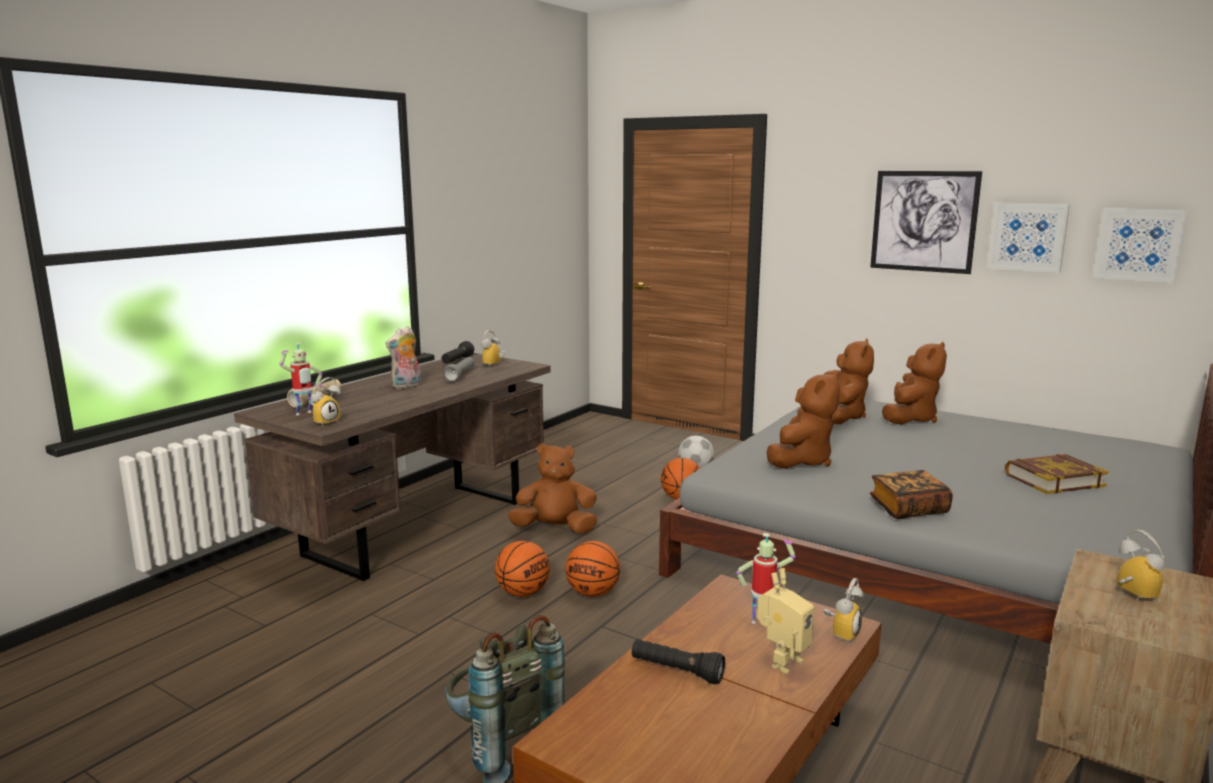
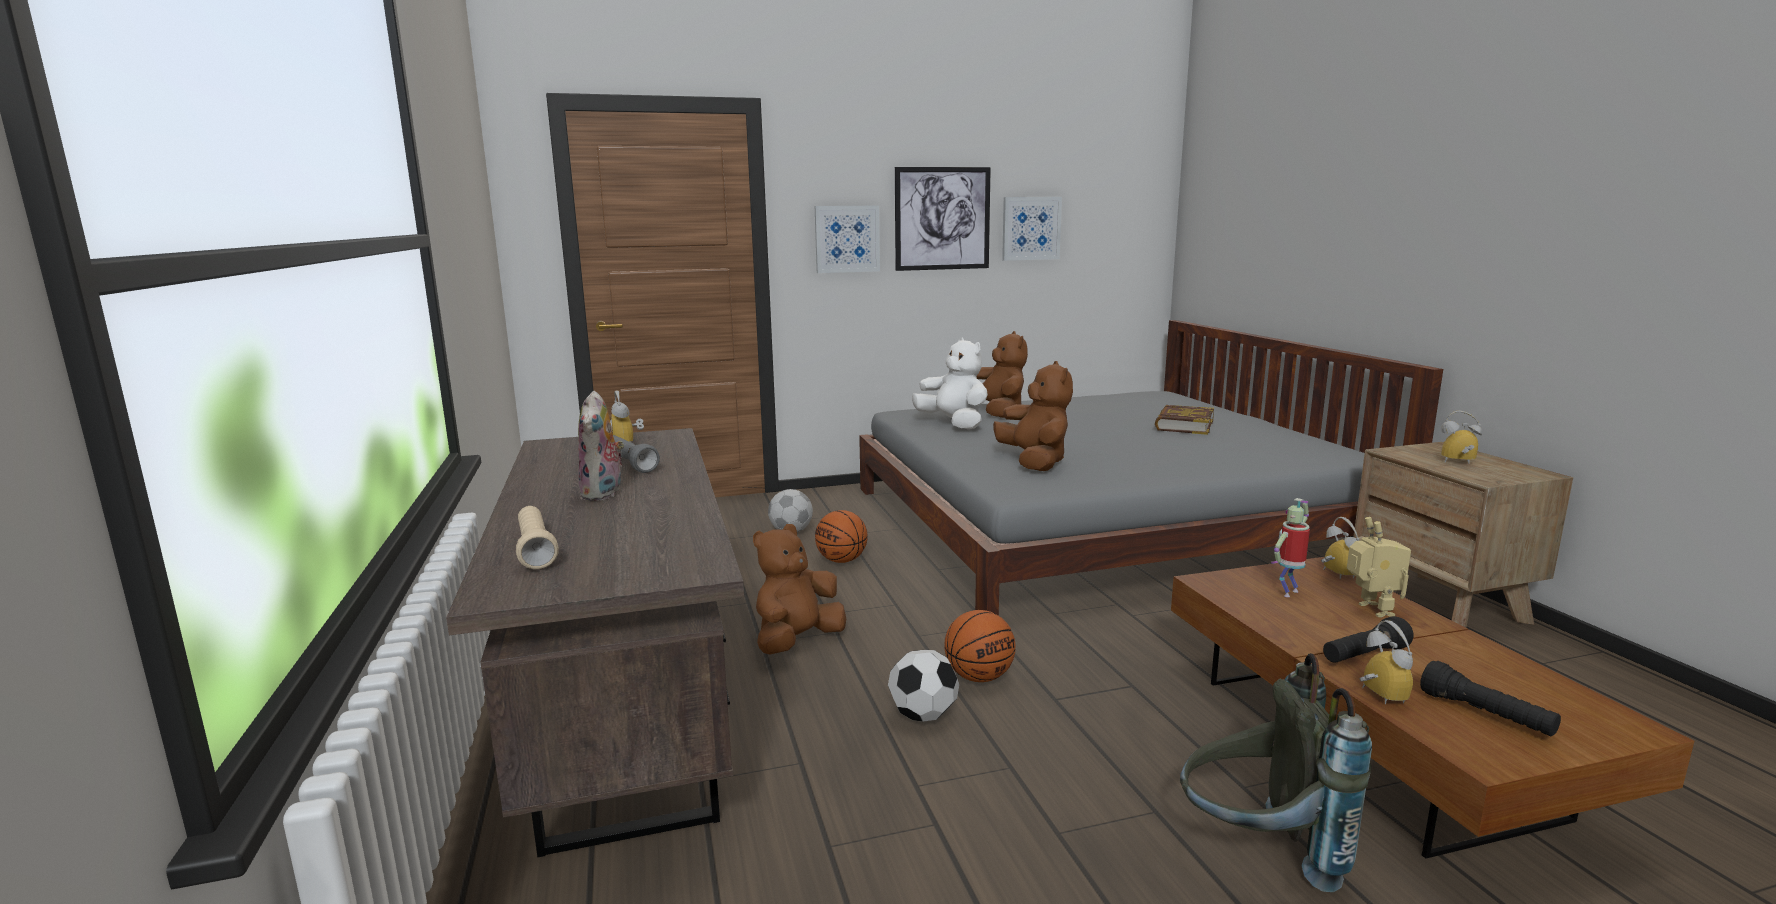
camera: 50 degrees left, 0 degrees up
(304, 414) = (591, 569): toy robot -> none
(325, 422) = (673, 565): alarm clock -> alarm clock (1376, 696)
(457, 361) = (553, 452): black flashlight -> black flashlight (1485, 715)
(523, 593) = (923, 715): basketball -> football
(840, 417) = (954, 424): brown plush toy -> white plush toy
(908, 509) = (1188, 469): book -> none
(1139, 244) = (1109, 229): picture -> picture (847, 239)

